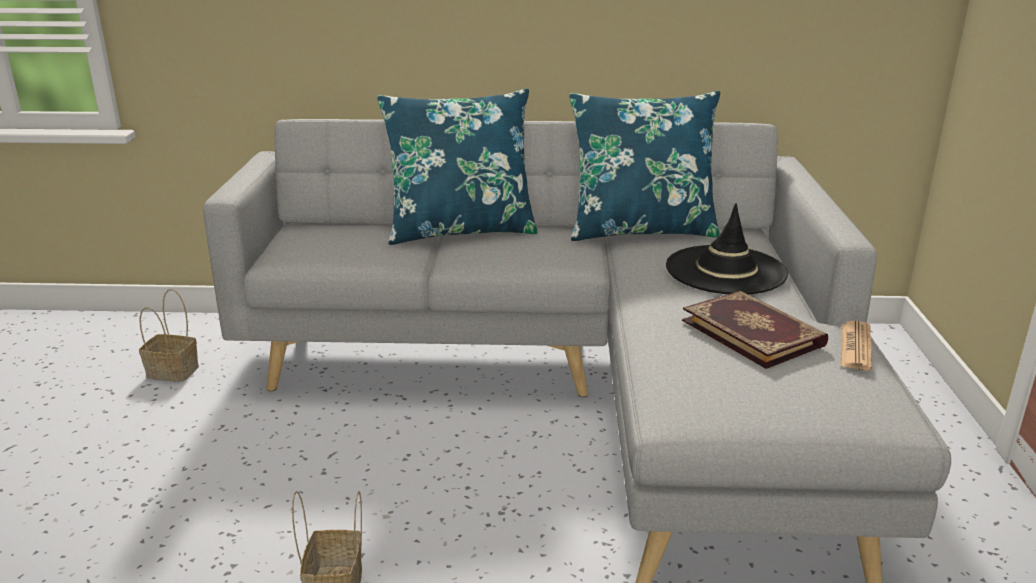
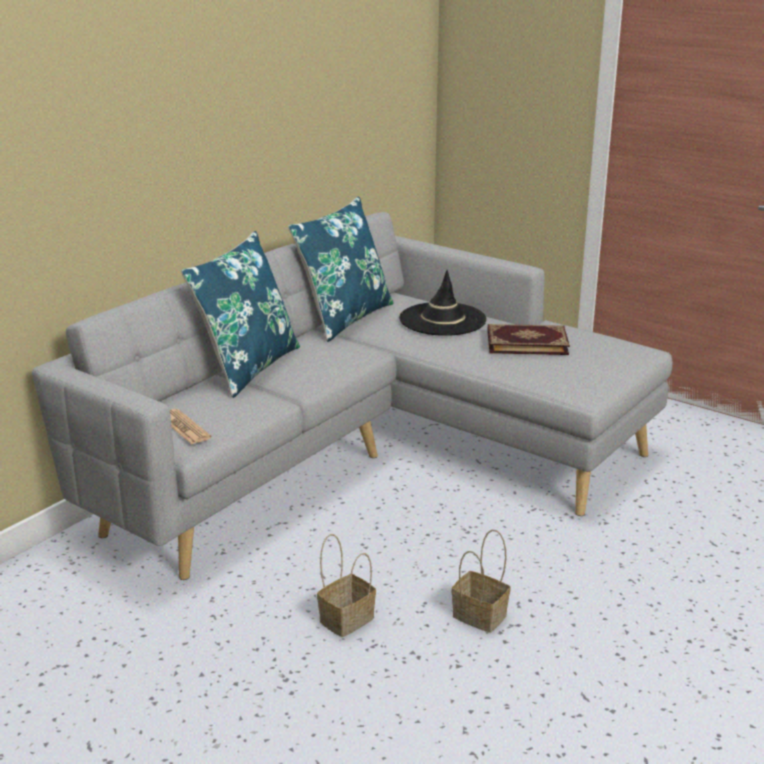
camera: 55 degrees left, 0 degrees up
(175, 371) = (76, 621): basket -> basket (347, 618)
(855, 346) = (570, 328): newspaper -> newspaper (185, 428)

